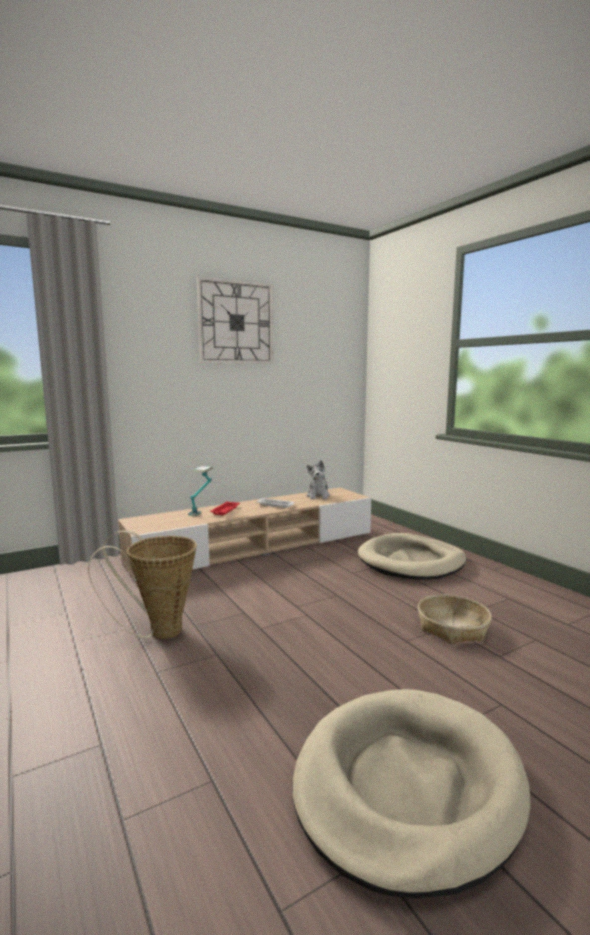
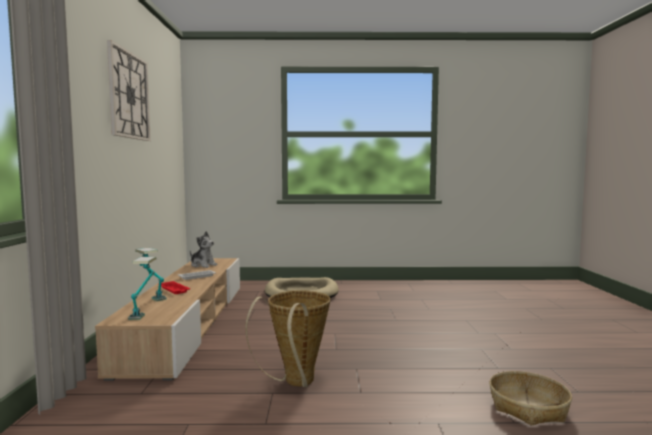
camera: 60 degrees left, 5 degrees down
(159, 519) = (143, 311): none -> table lamp
(406, 786) = (512, 351): beige dog bed -> none
(452, 628) = (393, 308): basket -> basket (528, 407)

